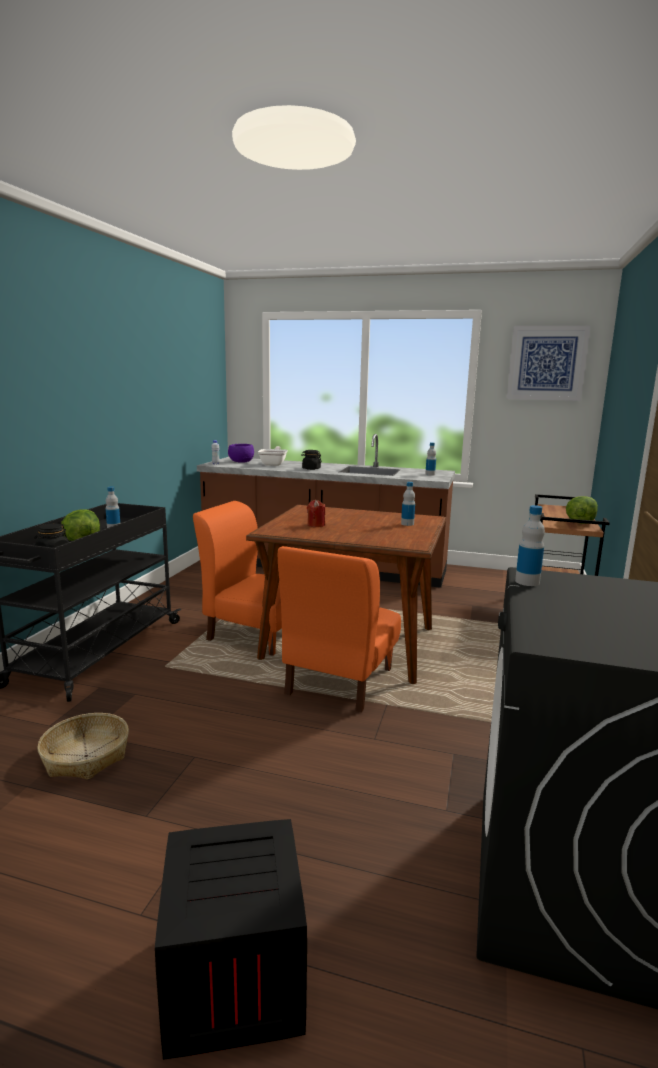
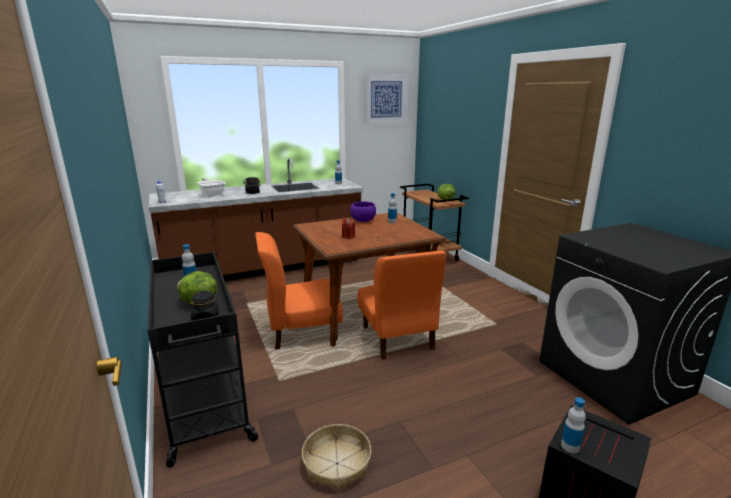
camera: 40 degrees left, 5 degrees up
(240, 462) = (178, 196): purple bowl -> purple bowl (363, 220)
(527, 582) = (586, 240): bottle -> bottle (570, 446)

